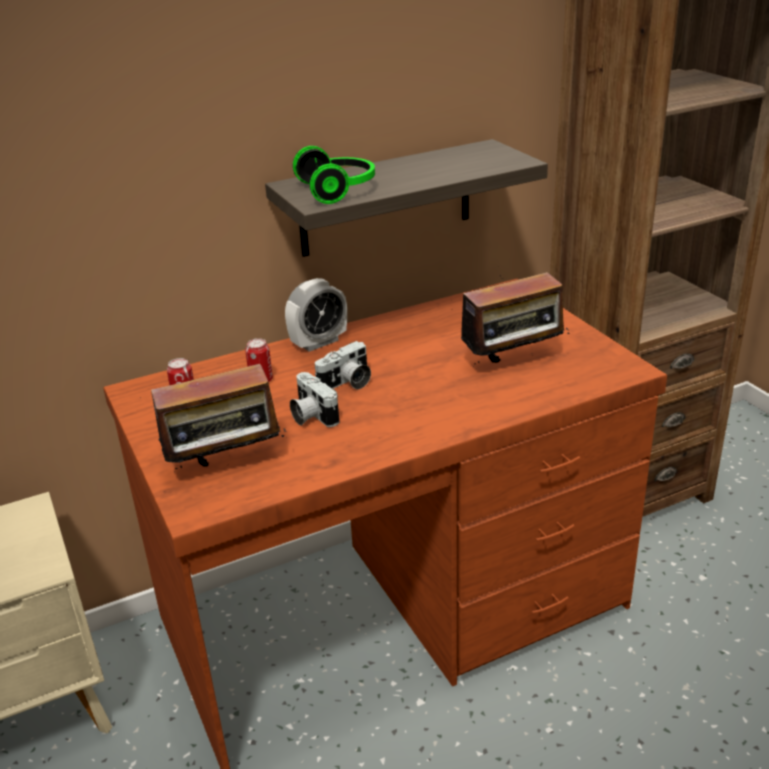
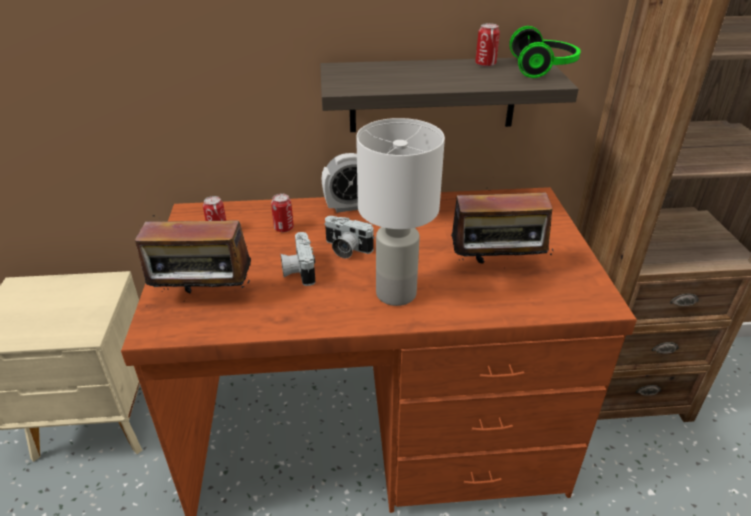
camera: 20 degrees right, 5 degrees up
(338, 190) = (370, 79): headphones -> headphones (543, 68)
(347, 383) = (346, 249): camera -> camera turned 45 degrees clockwise
(429, 411) = (395, 294): none -> white table lamp
(440, 156) = (485, 64): none -> can

